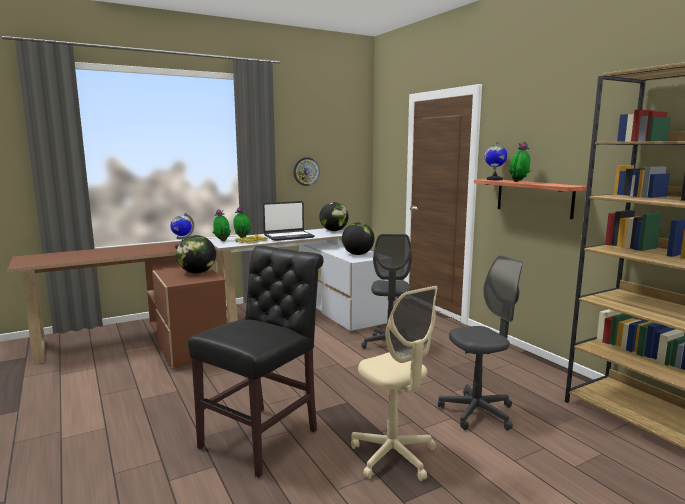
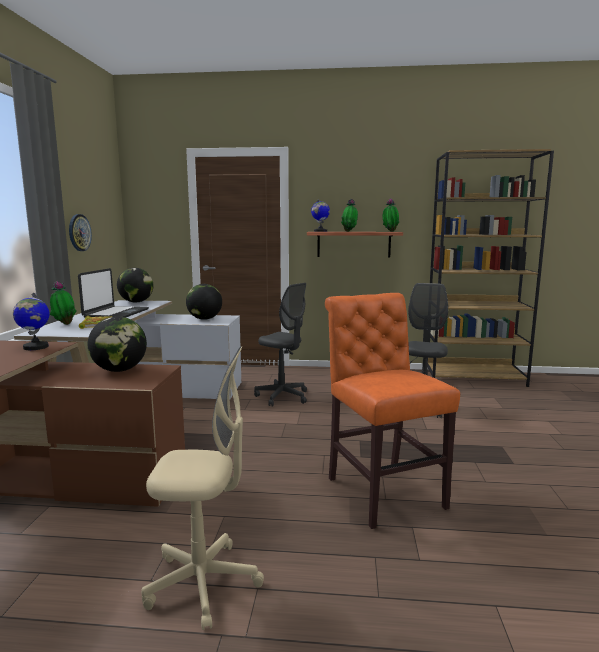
camera: 55 degrees left, 0 degrees up
(222, 241) = (54, 331): potted plant -> potted plant (390, 231)
(264, 436) = (381, 490): black chair -> orange chair
(393, 456) = (456, 449): beige office chair -> beige office chair (203, 583)

